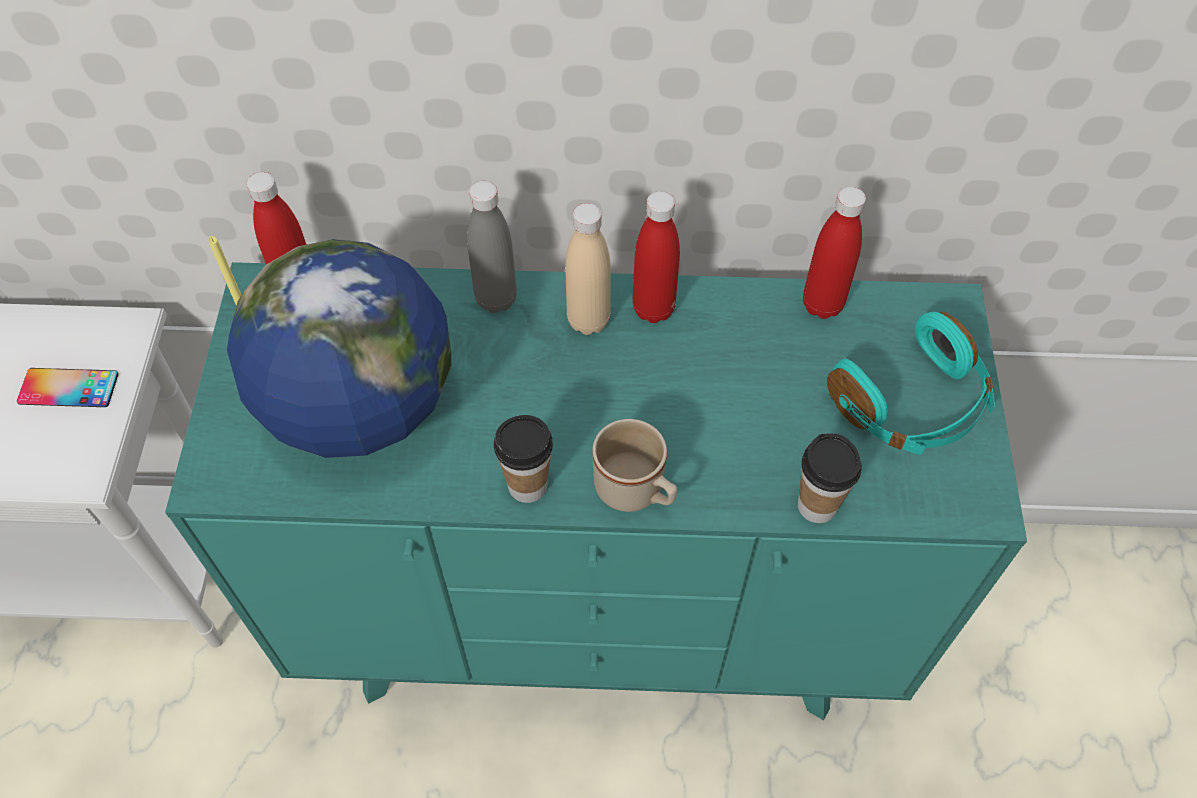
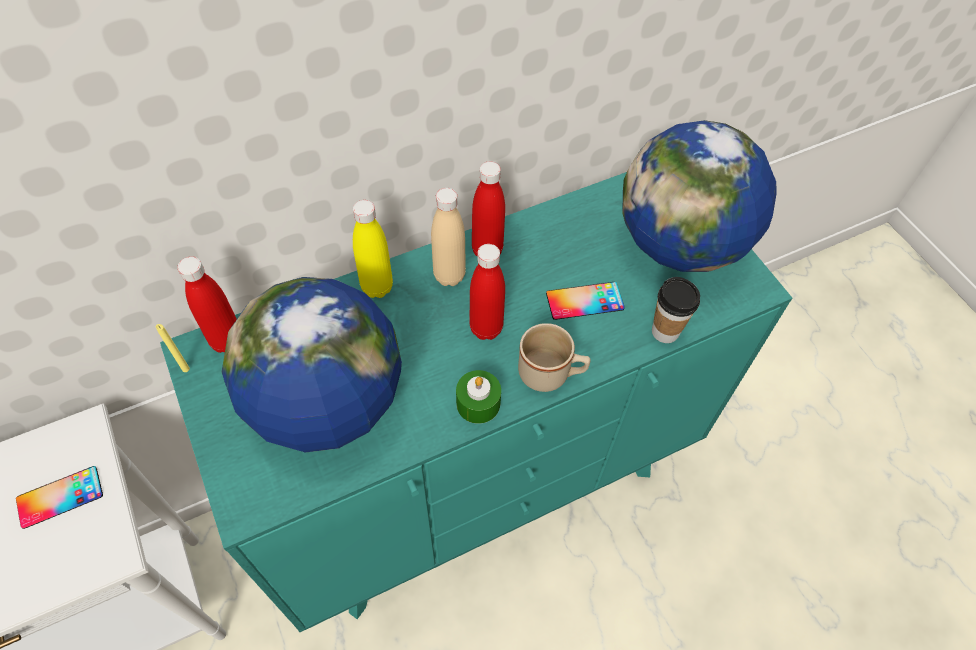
camera: 30 degrees left, 0 degrees up
(496, 299) = (377, 287): grey bottle -> yellow bottle
(527, 485) = (478, 403): cup -> green candle
(736, 422) = (584, 301): none -> phone
(822, 304) = (590, 204): red bottle -> red bottle (486, 328)
(912, 404) = (680, 244): turquoise headphones -> globe

